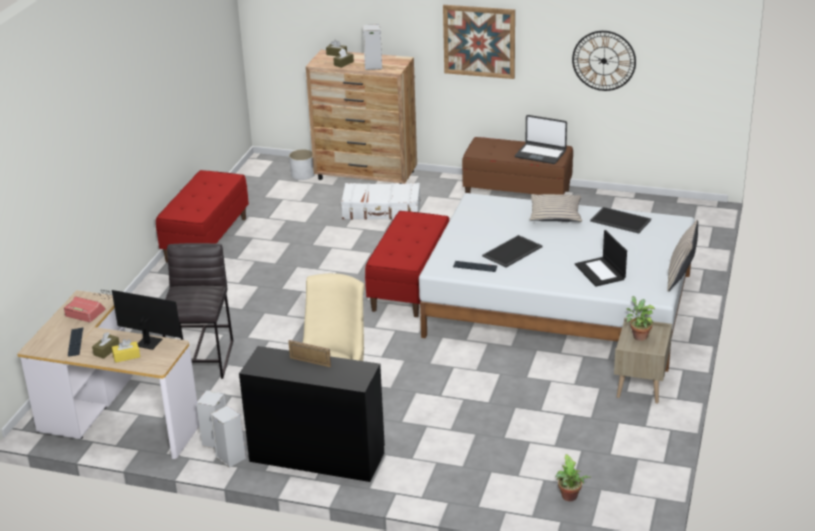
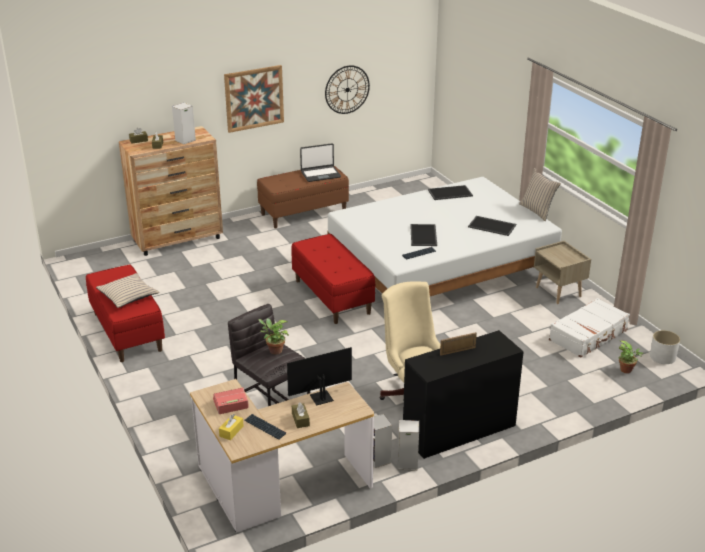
camera: 45 degrees left, 0 degrees up
(126, 356) = (323, 415): yellow tissue box -> yellow tissue box (231, 431)
(303, 174) = (126, 257): white planter -> white planter (663, 357)
(381, 210) = (229, 258): white suitcase -> white suitcase (588, 335)
(555, 214) = (408, 204): beige pillow -> beige pillow (128, 296)
(600, 272) = (492, 226): laptop -> tray
(638, 336) = (557, 255): potted plant -> potted plant (274, 351)

